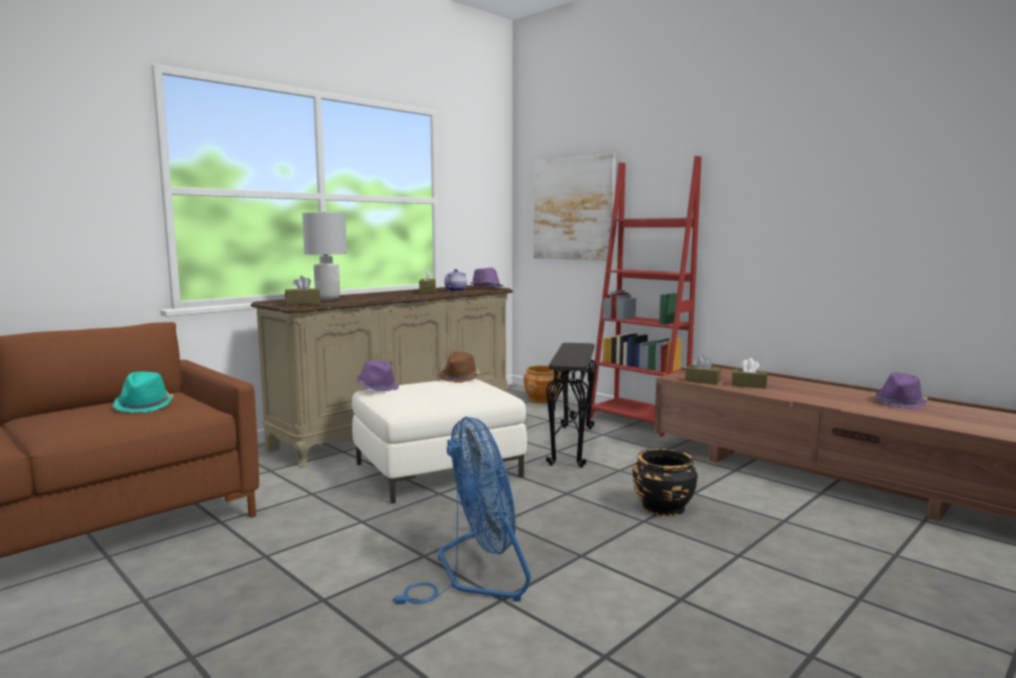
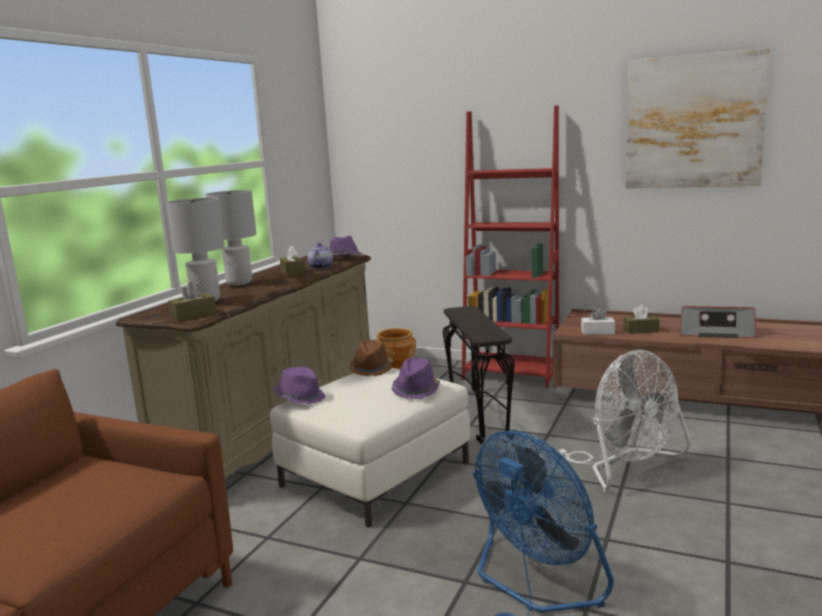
camera: 20 degrees left, 5 degrees up
(144, 406) = (84, 490): turquoise hat -> none
(374, 293) = (240, 284): none -> grey table lamp
(573, 209) = (410, 160): picture -> picture (693, 122)
(663, 507) = (623, 467): black planter -> white fan
(702, 381) = (597, 332): brown tissue box -> white tissue box
(827, 396) = (715, 332): none -> radio
(900, 402) = (775, 330): purple hat -> purple hat (416, 389)

